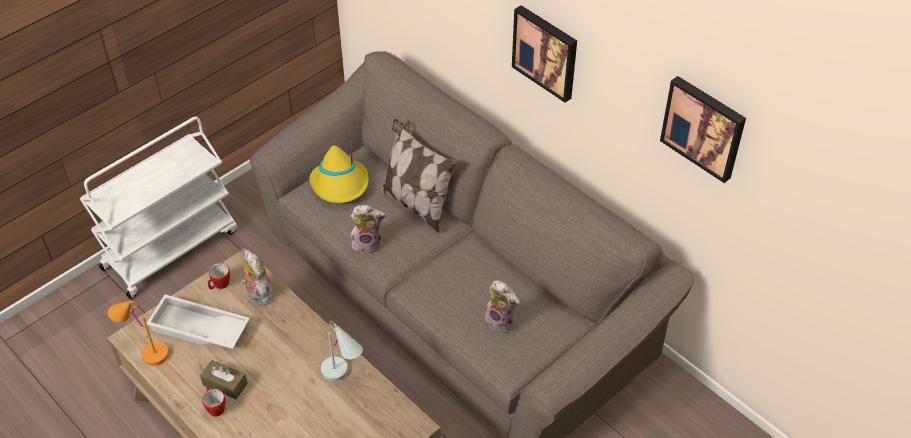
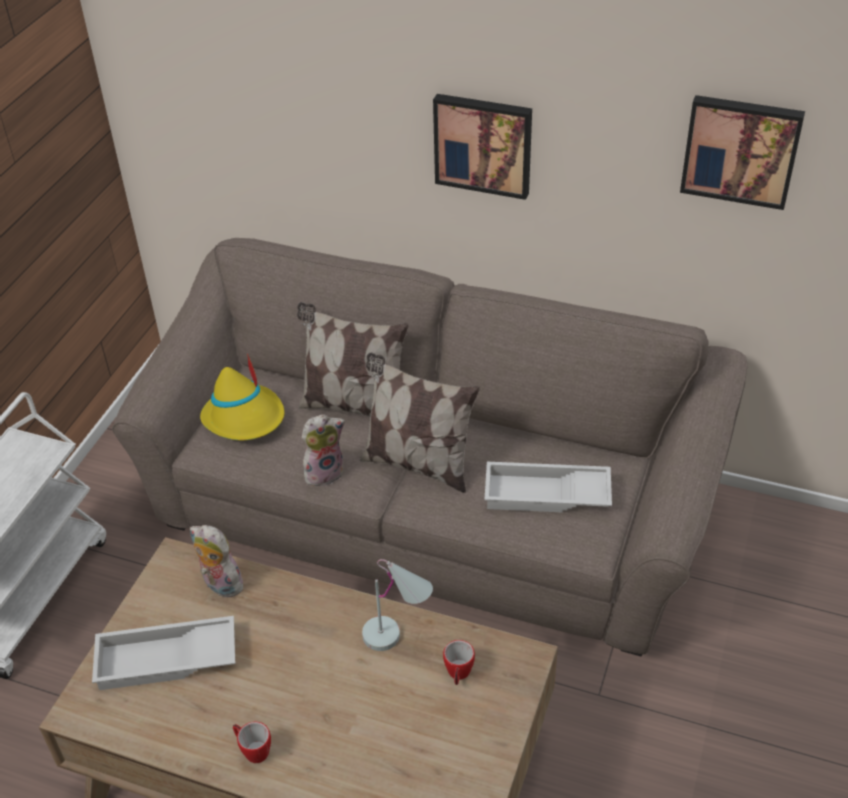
camera: 25 degrees left, 5 degrees down
(144, 351) = (106, 721): orange table lamp -> none
(219, 285) = (160, 595): mug -> mug (458, 675)
(225, 384) = (248, 715): brown tissue box -> none
(432, 263) = (417, 464): none -> pillow
(502, 322) = (546, 495): plush toy -> white tray

